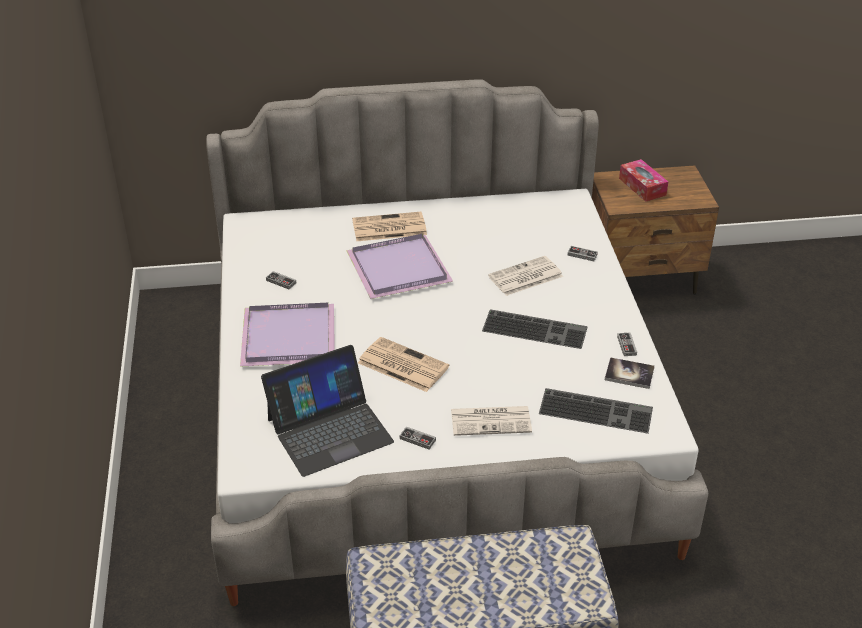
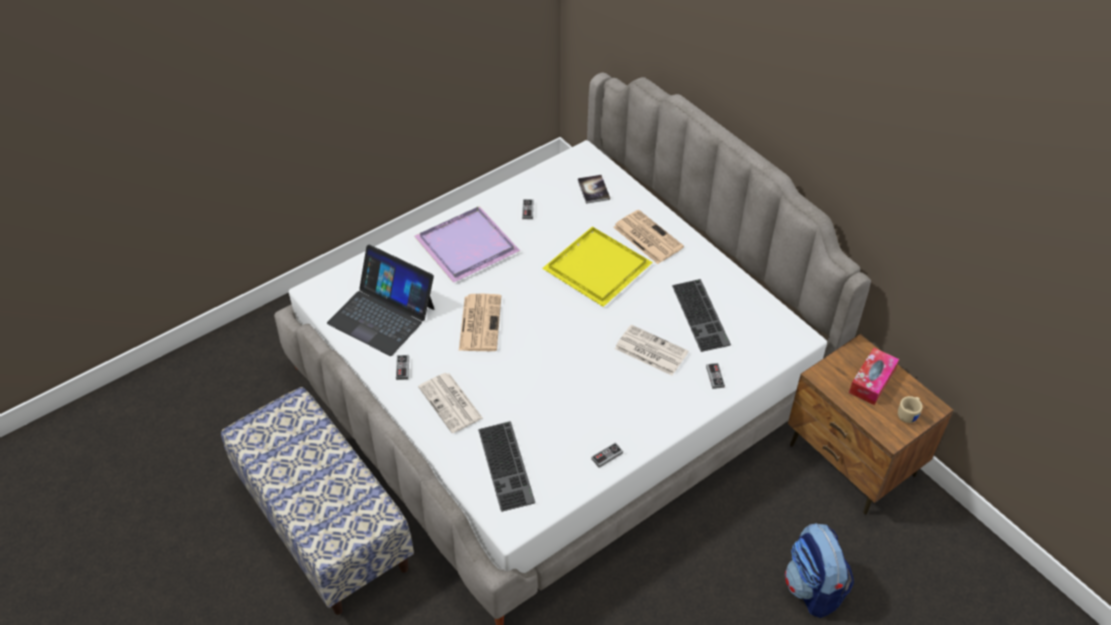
camera: 60 degrees right, 10 degrees up
(396, 268) = (597, 266): purple tray -> yellow tray
(536, 328) = (585, 385): keyboard -> keyboard (702, 315)
(629, 374) = (569, 471): book -> book (593, 190)
(686, 184) = (909, 414): none -> beige mug
(748, 350) = (813, 588): none -> backpack

